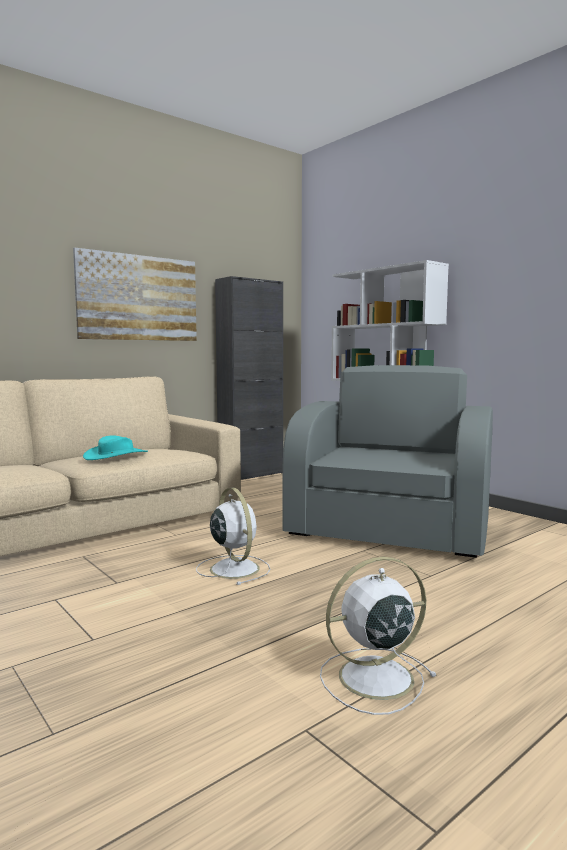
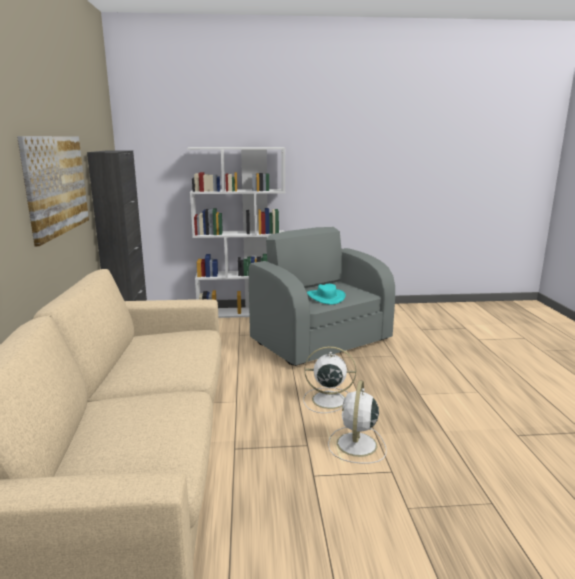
camera: 55 degrees left, 10 degrees up
(116, 455) = (183, 357): turquoise hat -> turquoise hat (326, 297)
(372, 678) = (485, 407): white fan -> white fan (356, 445)

